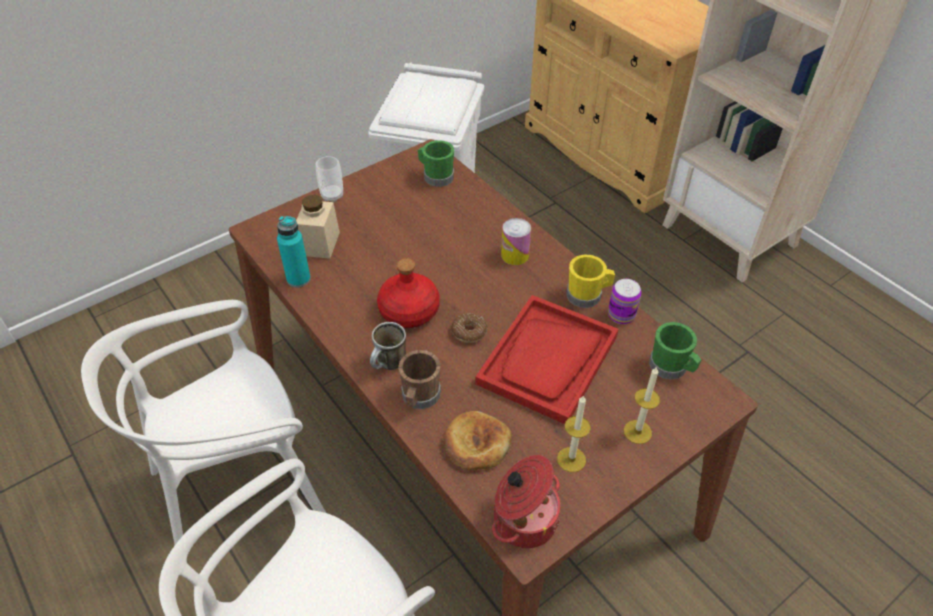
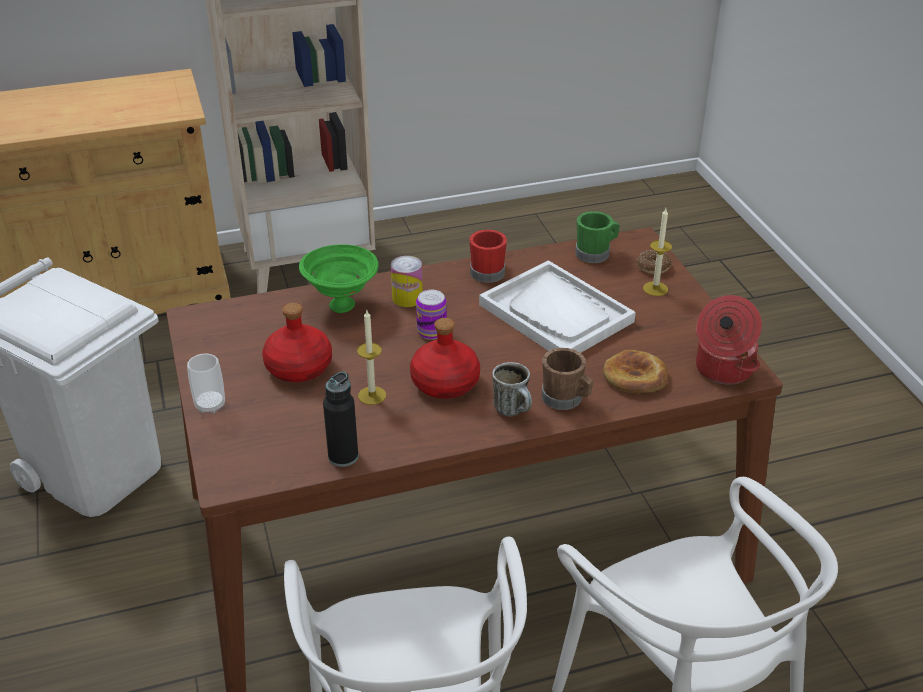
camera: 70 degrees left, 10 degrees down
(298, 279) = (343, 456): turquoise bottle -> black bottle
(320, 243) = (292, 430): beige jar -> none
(393, 223) = (298, 367): none -> red bottle
(436, 176) = (240, 320): green mug -> none
(469, 332) = (496, 350): donut -> donut (653, 267)
(484, 220) = (340, 304): none -> green bowl
(548, 360) = (556, 313): red tray -> white tray
(571, 459) = (671, 329): candle -> candle (372, 395)
(588, 295) = (488, 271): yellow mug -> red mug
(621, 315) = (523, 260): can -> can (431, 331)

